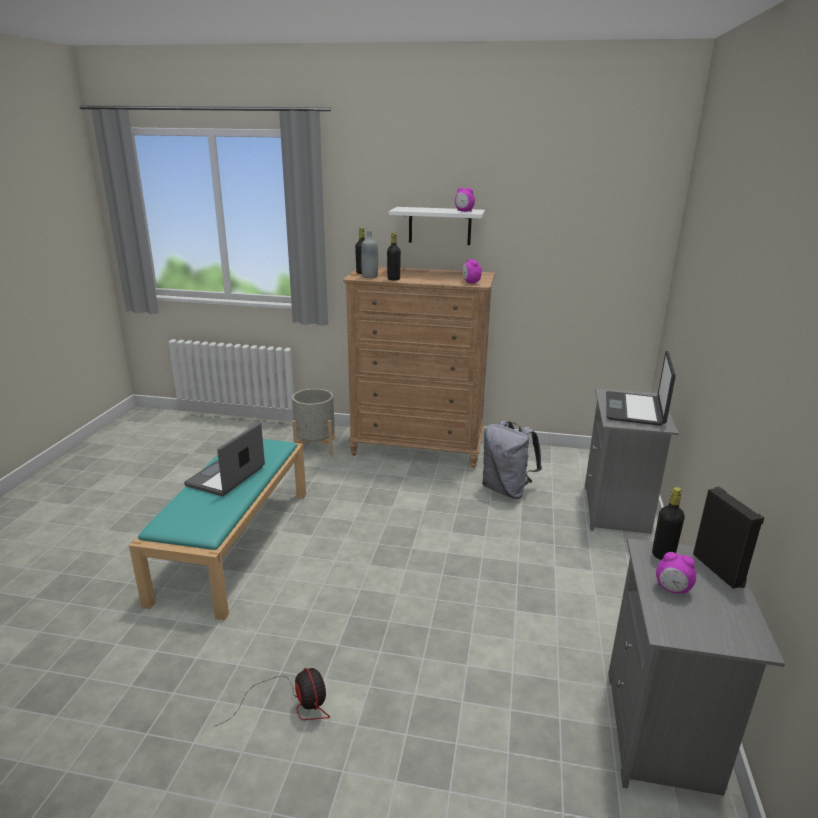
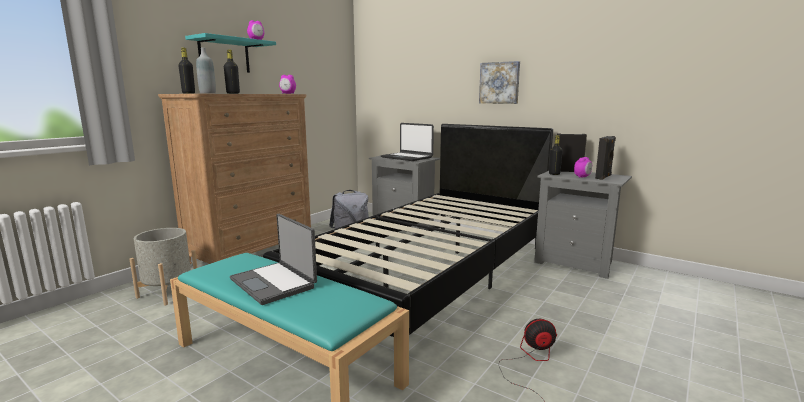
camera: 65 degrees left, 10 degrees down
(439, 226) = (224, 55): white shelf -> turquoise shelf
(468, 574) = (429, 274): none -> black bed
(704, 618) = (604, 177): none -> black speaker
(745, 341) = (499, 83): none -> picture

